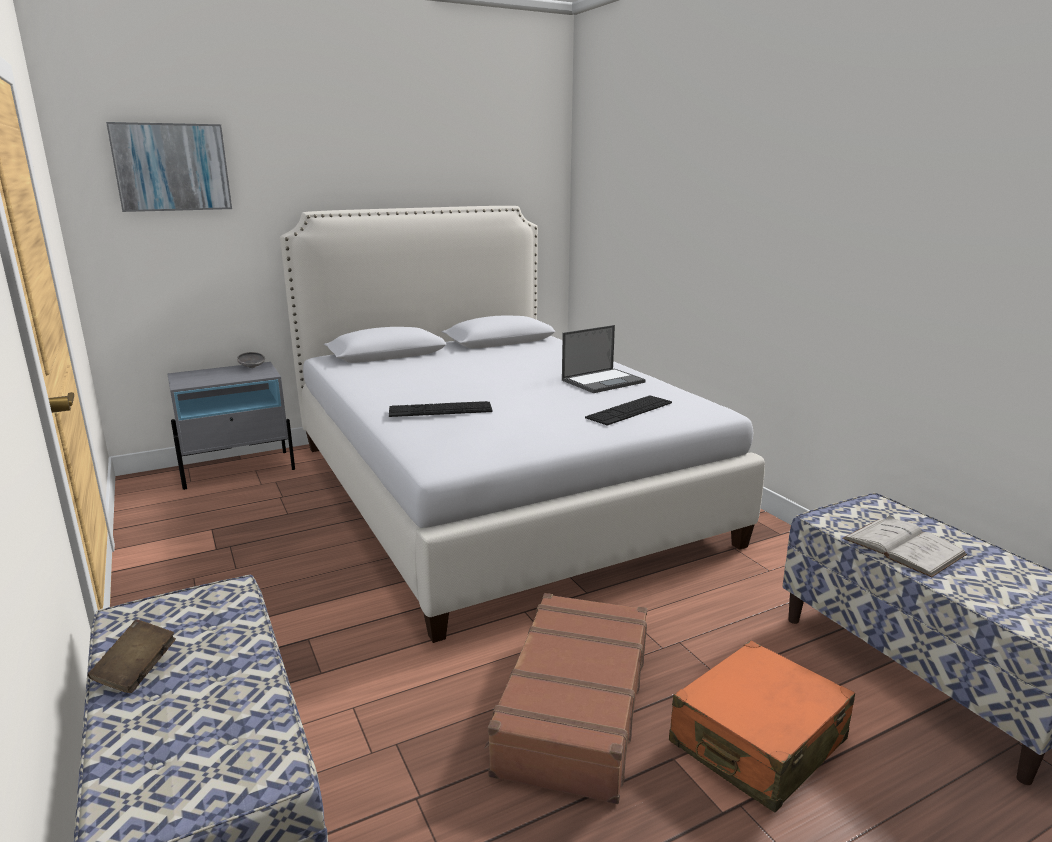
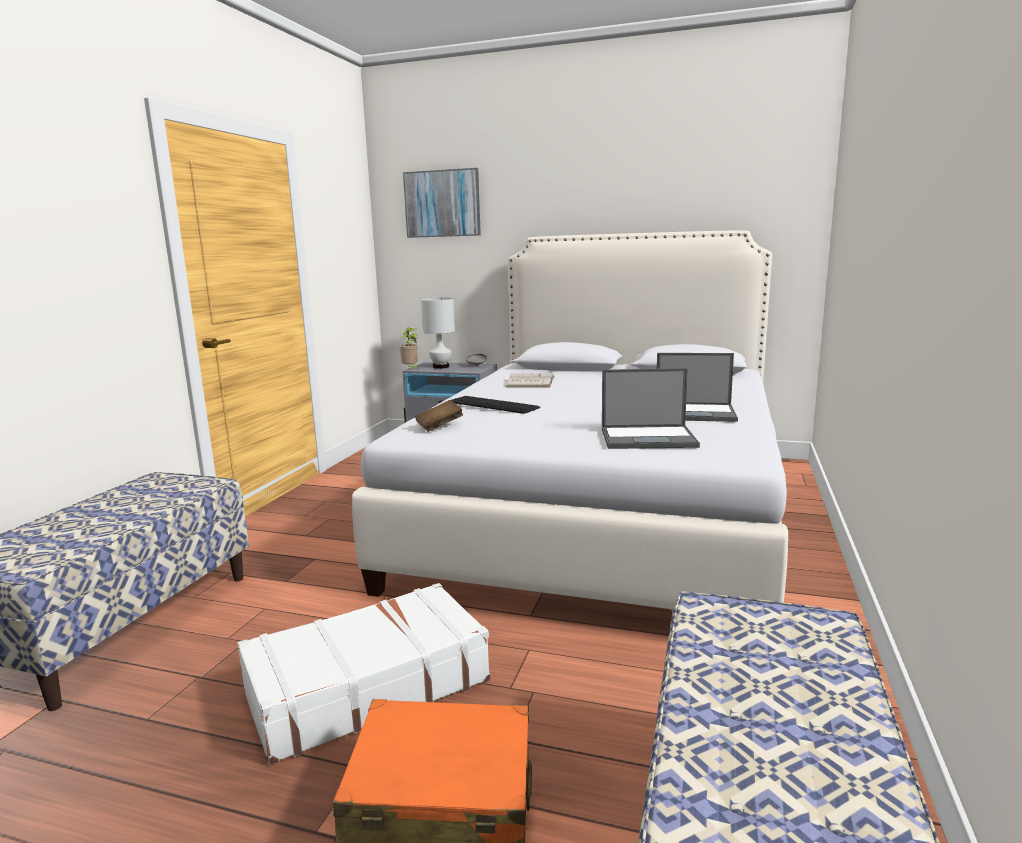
camera: 45 degrees right, 5 degrees down
(136, 670) = (104, 502): brown book -> brown book (439, 426)
(178, 386) = (410, 369): none -> potted plant
(211, 376) = (441, 367): none -> white table lamp
(573, 708) = (367, 686): brown suitcase -> white suitcase
(629, 410) = (649, 438): keyboard -> laptop
(903, 546) = (738, 672): white book -> white book (530, 381)

